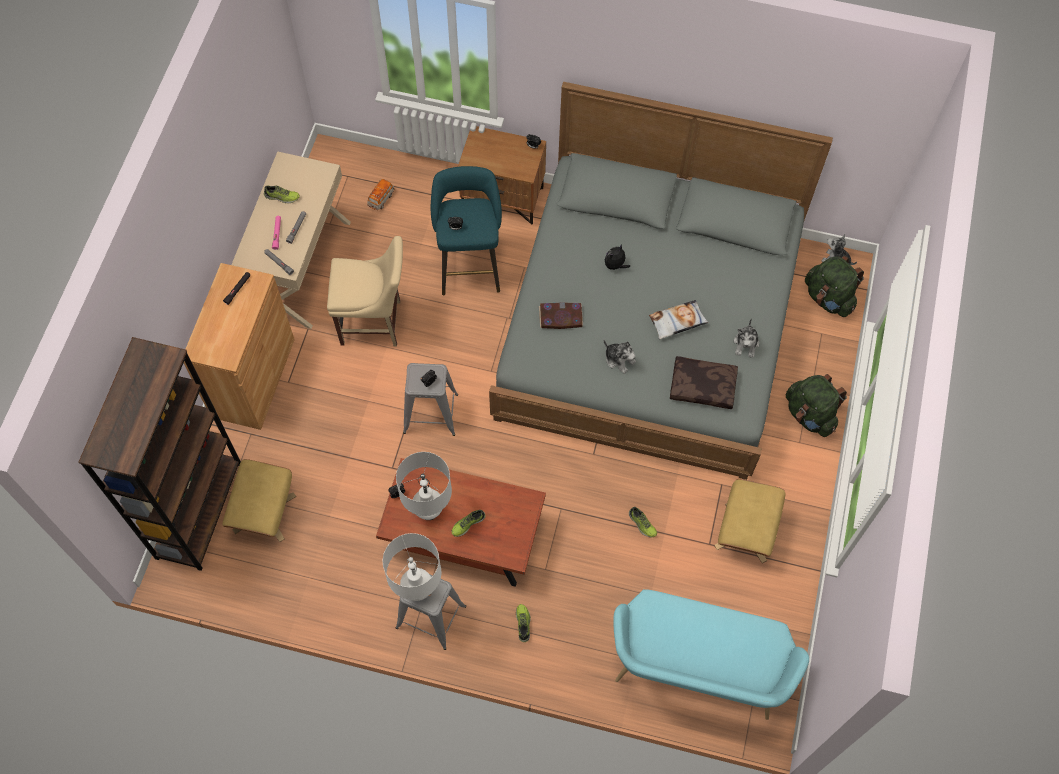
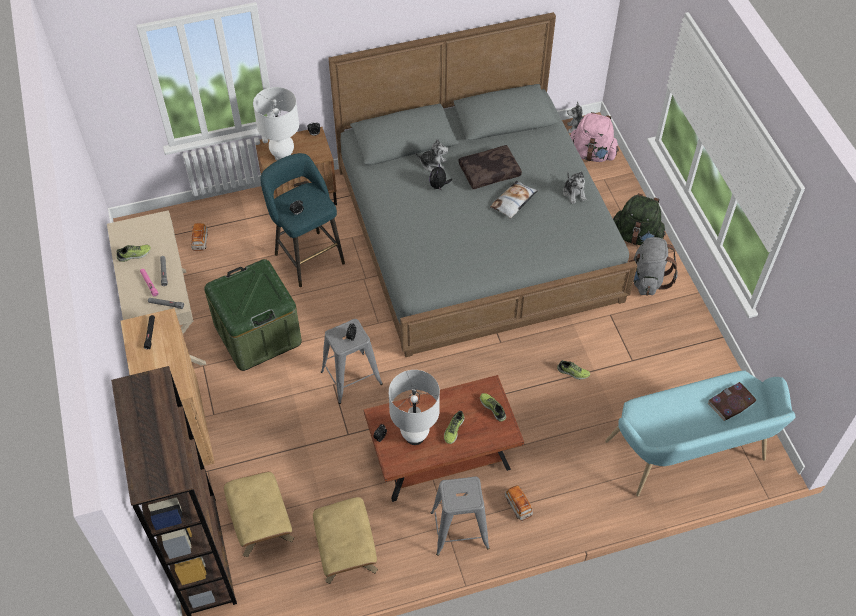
camera: 30 degrees left, 10 degrees down
(374, 323) = (258, 334): beige chair -> green storage box
(417, 590) = (454, 496): white table lamp -> white table lamp (282, 156)
(499, 625) = (518, 506): none -> toy car
(523, 624) = (536, 494): shoe -> shoe (493, 408)
(560, 317) = (423, 240): book -> book (731, 403)
(619, 359) = (489, 248): plush toy -> plush toy (433, 164)
(703, 385) = (564, 235): brown pillow -> brown pillow (489, 171)
(746, 532) = (652, 338): beige ottoman -> beige ottoman (347, 554)
(787, 468) = (647, 280): none -> grey backpack
(829, 298) = (591, 154): green backpack -> pink backpack

